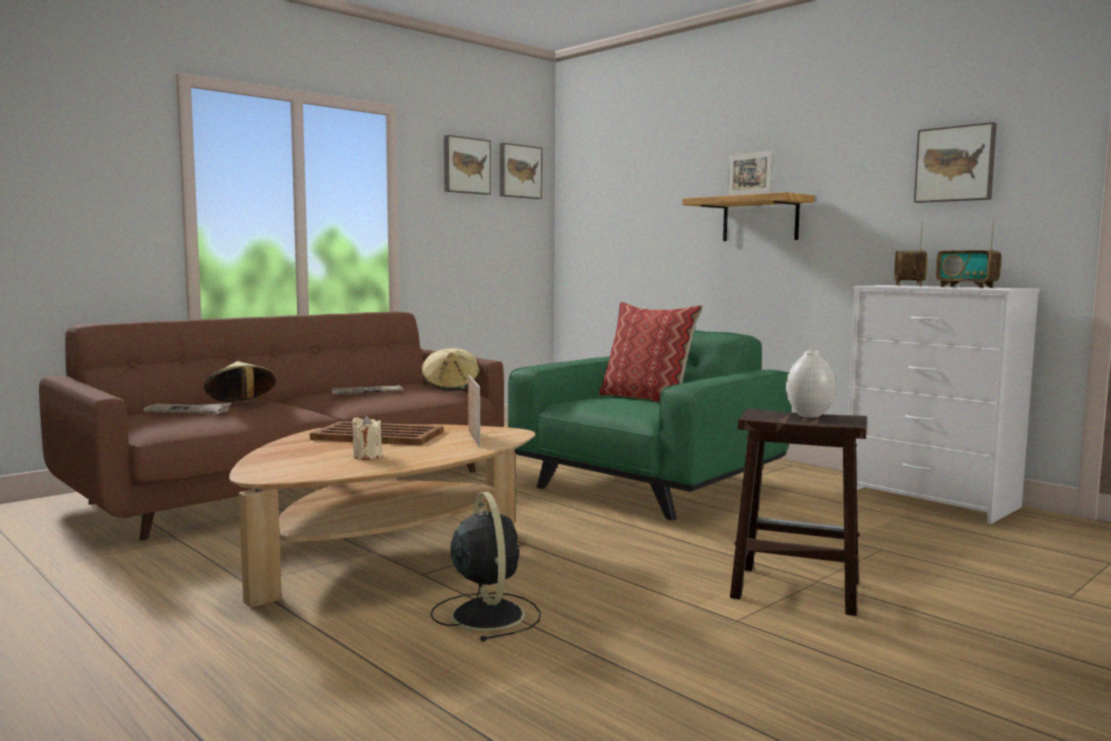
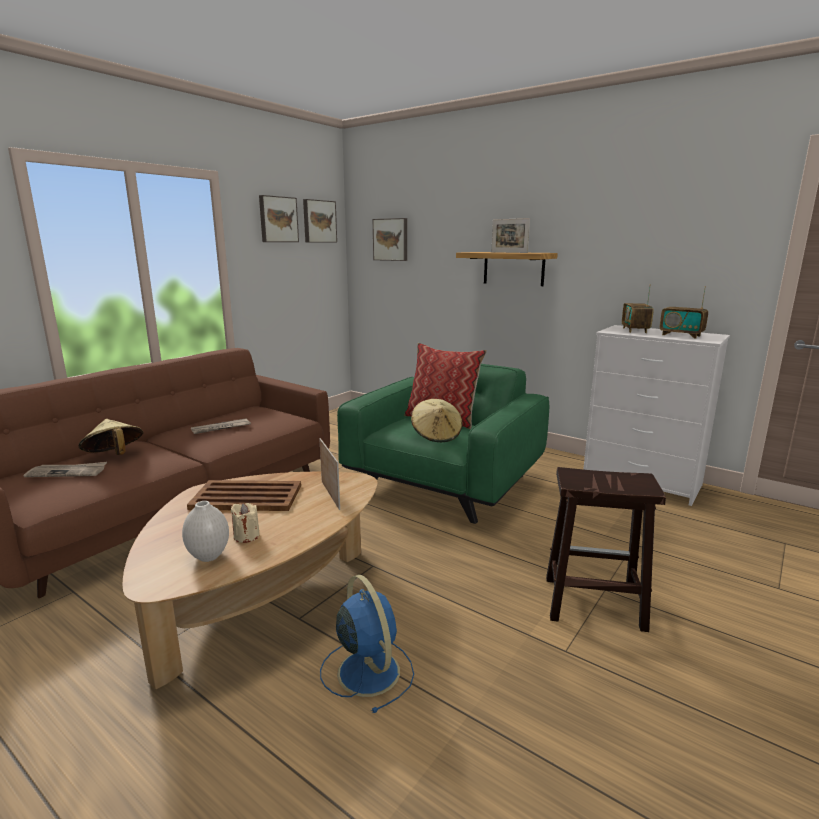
camera: 10 degrees left, 10 degrees up
(451, 387) = (287, 413): beige hat -> beige hat (436, 435)
(486, 614) = (367, 670): black fan -> blue fan
(808, 415) = (609, 476): white vase -> white vase (208, 556)
(955, 164) = (671, 236): picture -> picture (391, 239)

